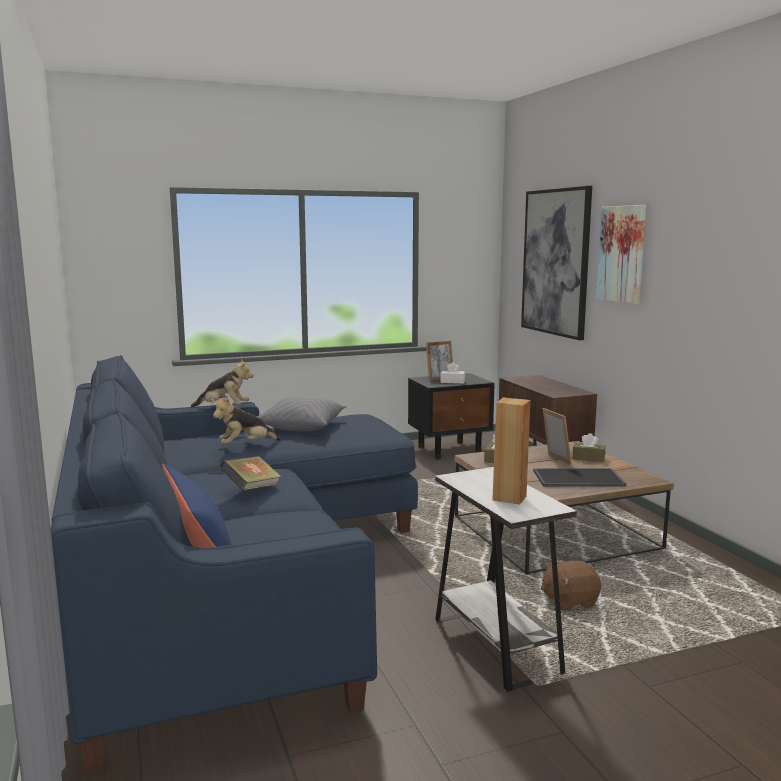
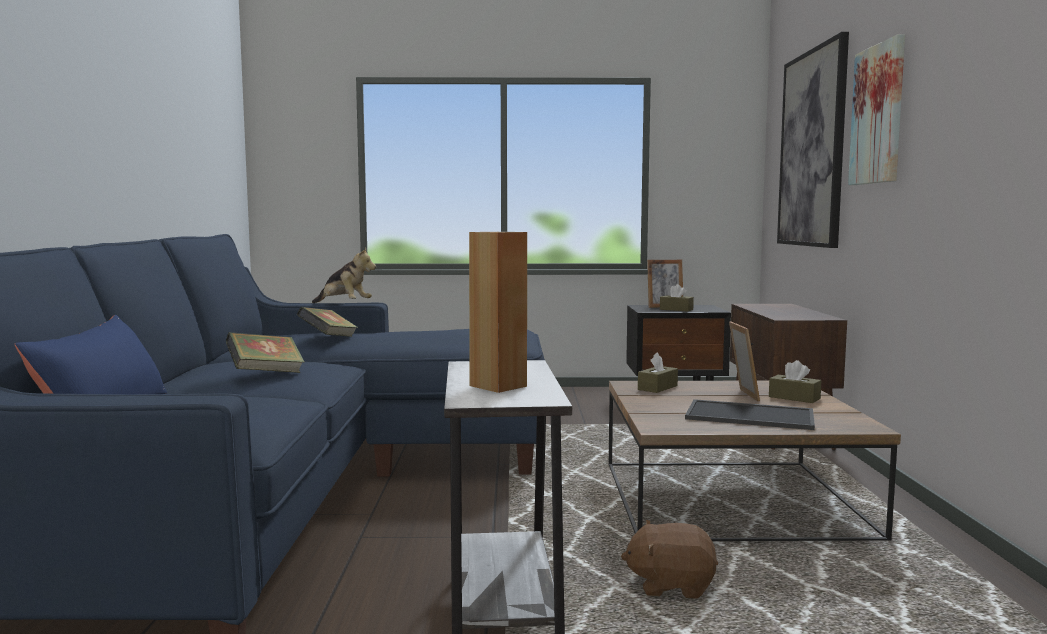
camera: 20 degrees right, 5 degrees down
(245, 445) = (328, 339): plush toy -> book
(302, 426) = (421, 330): grey pillow -> none
(452, 382) = (676, 309): white tissue box -> brown tissue box

